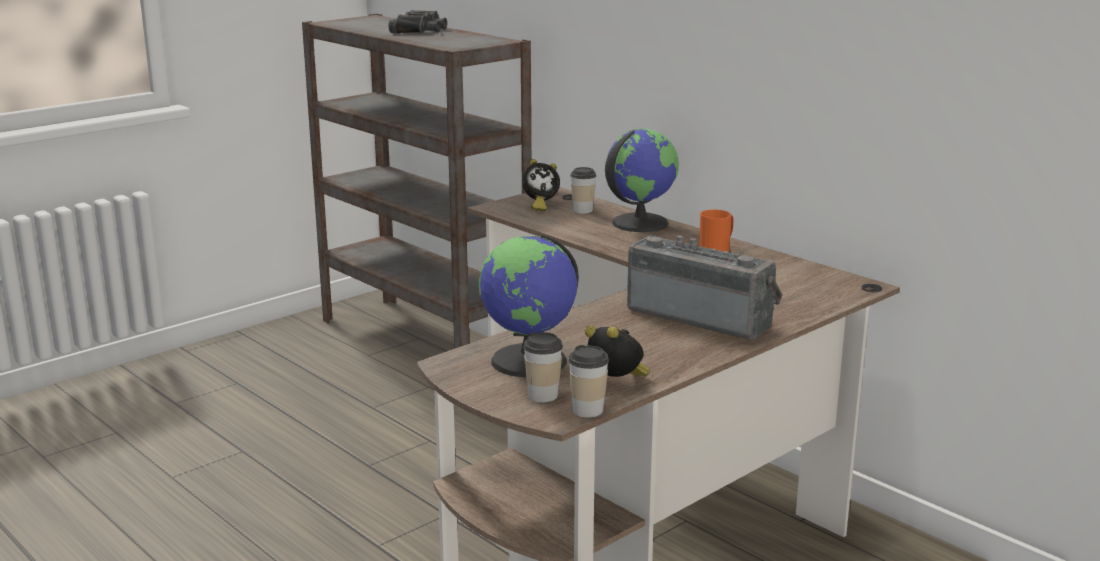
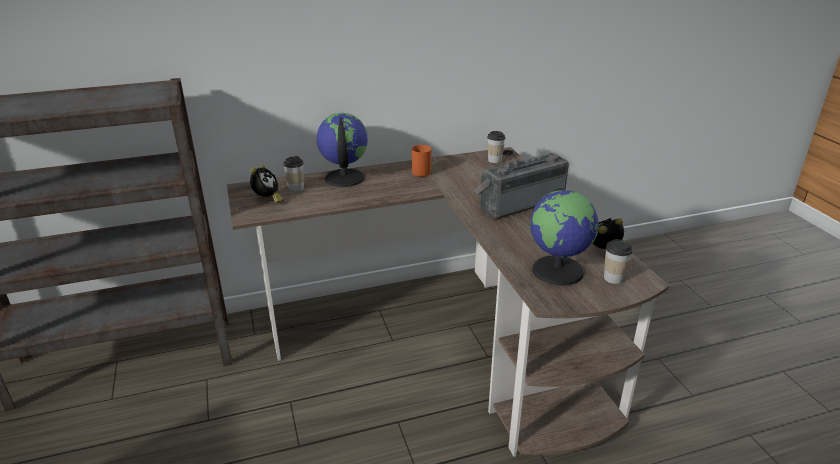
camera: 65 degrees left, 10 degrees up
(420, 30) = (50, 99): black binoculars -> none
(588, 410) = (639, 269): cup -> cup (494, 160)

